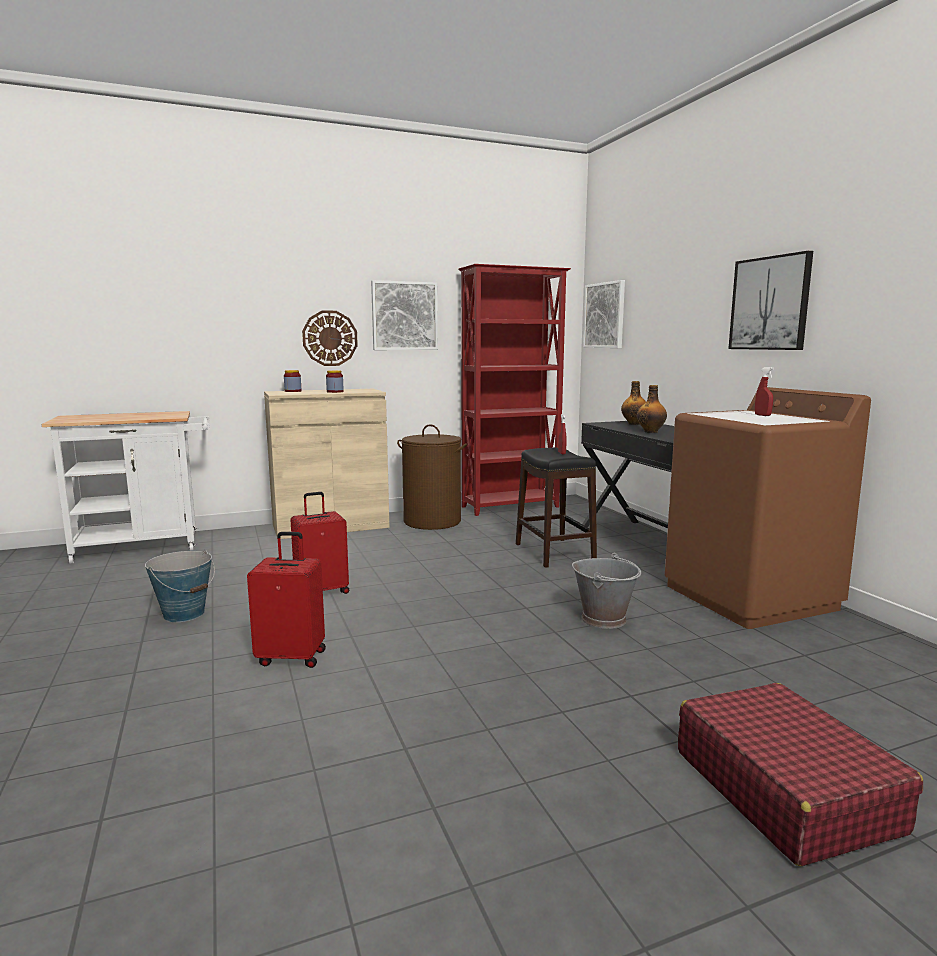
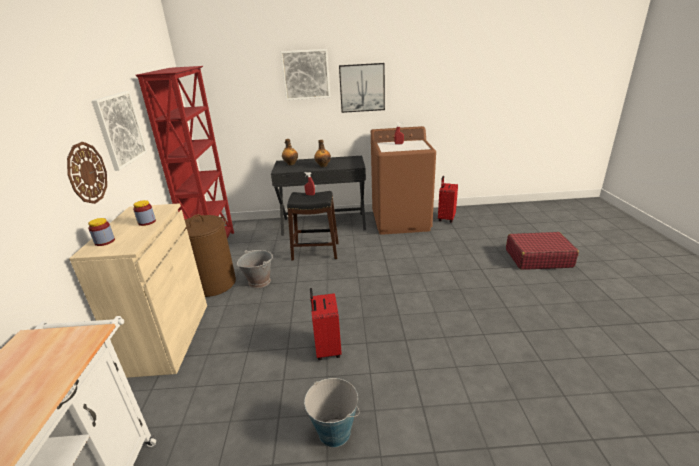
camera: 70 degrees left, 15 degrees up
(292, 657) = (427, 366): red suitcase -> red suitcase (446, 218)
(604, 315) = (215, 97): picture -> picture (306, 75)
(604, 619) = (410, 258): grey bucket -> grey bucket (259, 281)

